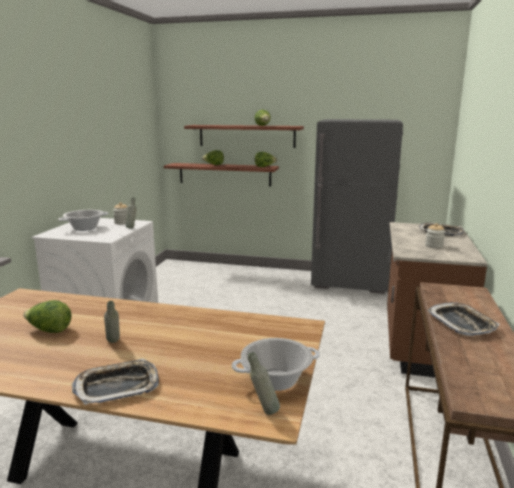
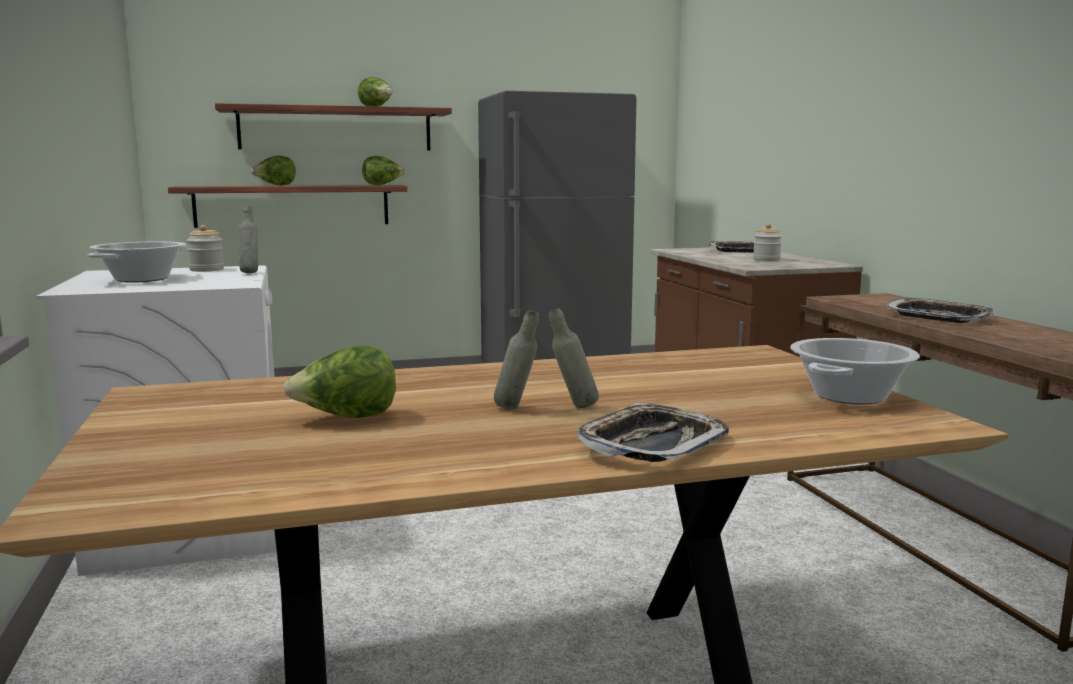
camera: 30 degrees left, 5 degrees down
(263, 411) = (908, 420): grey bottle -> grey bottle (573, 408)

